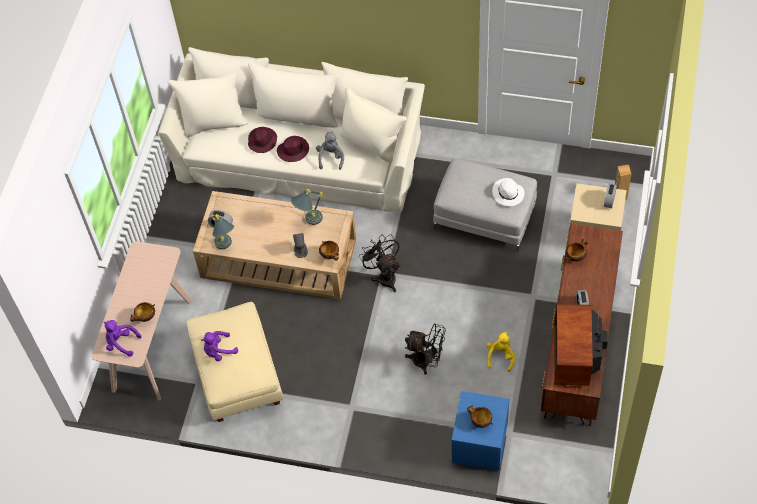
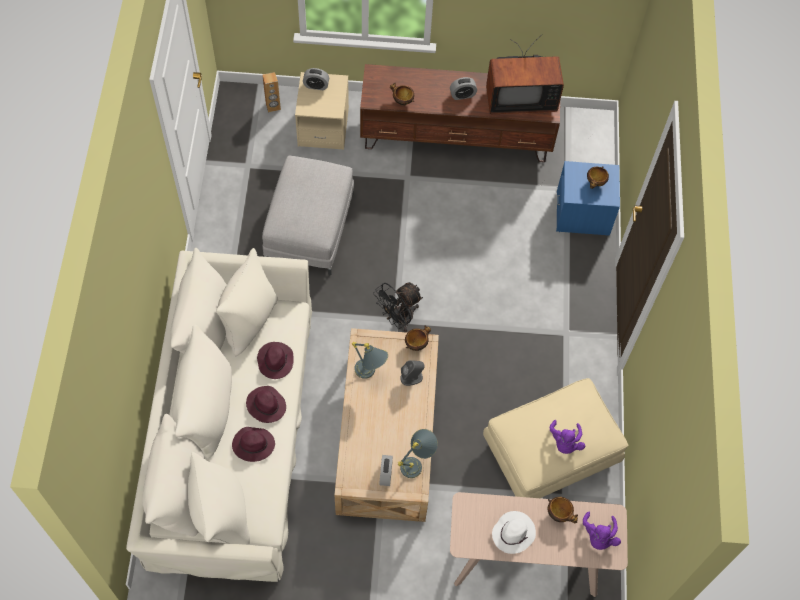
camera: 105 degrees left, 5 degrees up
(219, 351) = (565, 442): purple plush toy -> purple plush toy turned 45 degrees clockwise
(331, 158) = (275, 361): grey plush toy -> purple hat
(426, 361) = (499, 267): black fan -> none
(500, 356) = (483, 202): yellow plush toy -> none
(508, 194) = (314, 175): white hat -> white hat (513, 532)

